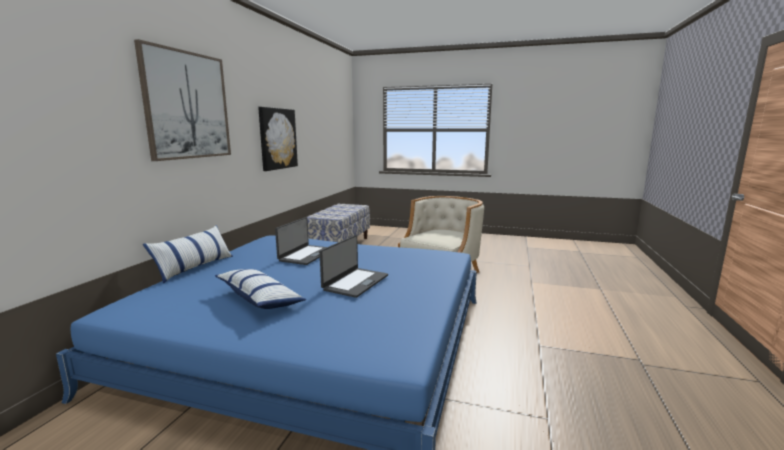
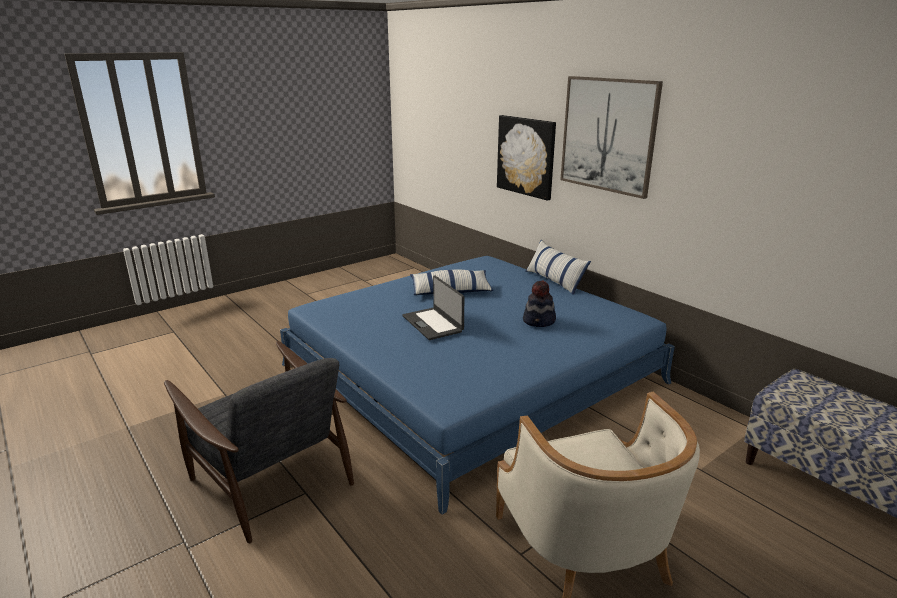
camera: 125 degrees right, 10 degrees up
(277, 138) = (765, 204): picture -> picture (526, 156)
(306, 255) = (539, 321): laptop -> hat
(558, 366) = (270, 477): none -> grey armchair

